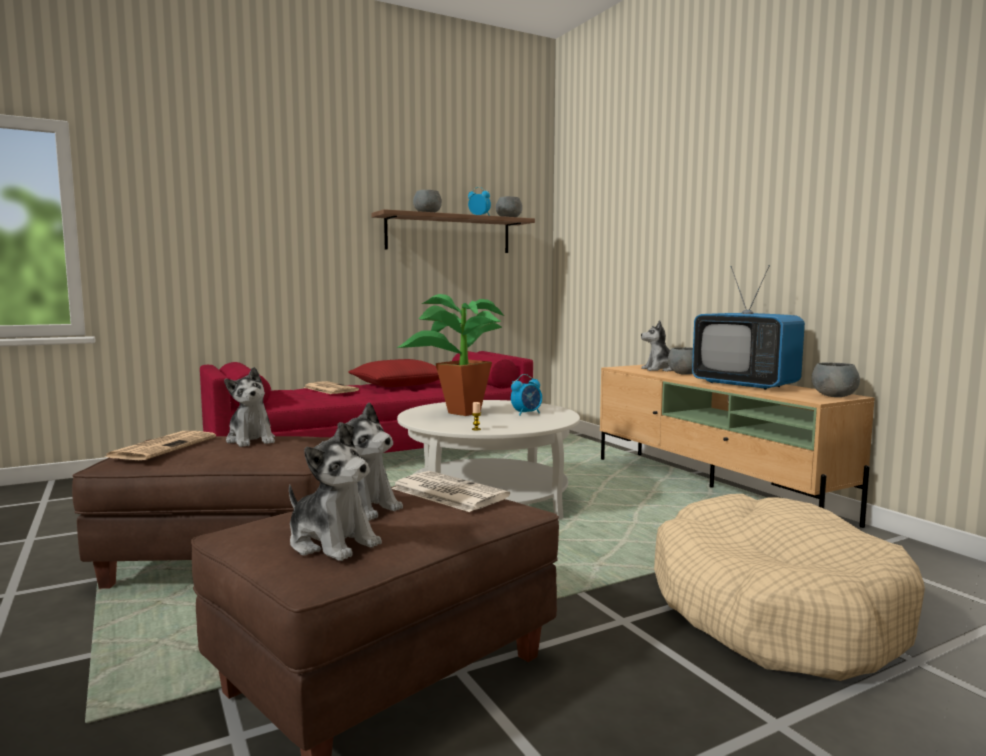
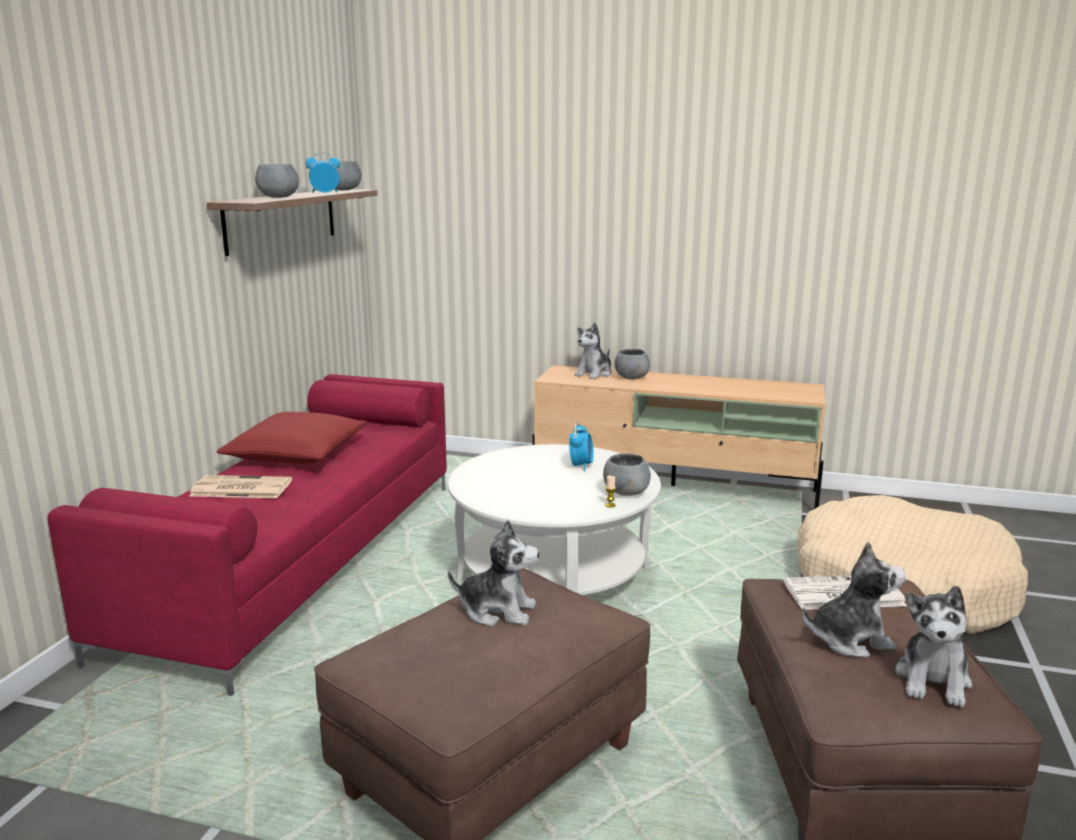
camera: 45 degrees left, 10 degrees up
(163, 447) = (448, 666): newspaper -> none
(332, 543) = (933, 680): plush toy -> plush toy turned 120 degrees clockwise
(457, 413) = (524, 487): potted plant -> none
(744, 384) = (716, 386): television -> none
(834, 396) = (804, 389): grey bowl -> grey bowl (626, 492)

